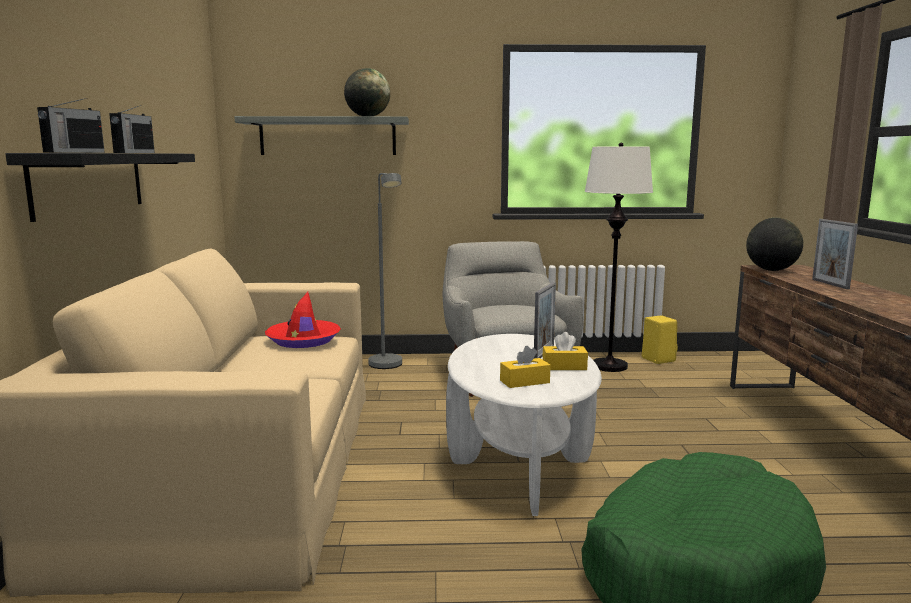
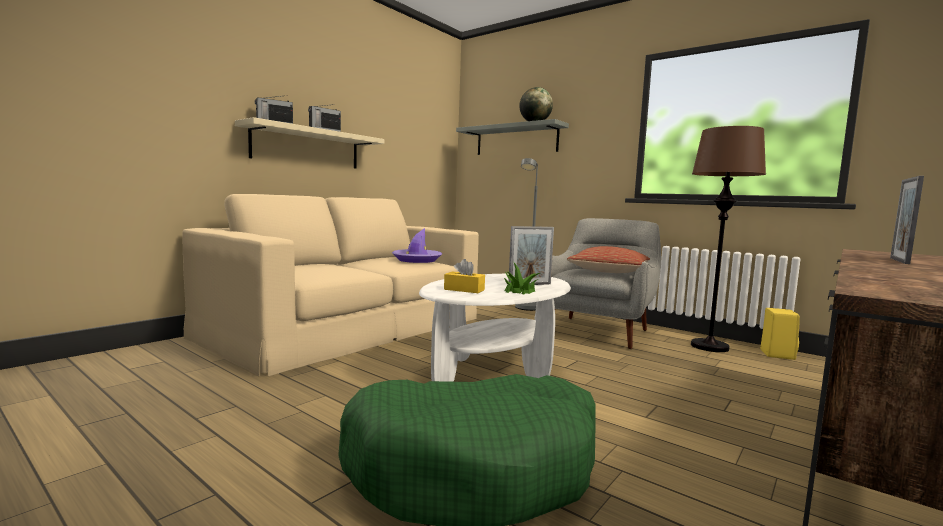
camera: 40 degrees right, 5 degrees down
(90, 182) = (307, 147): black shelf -> beige shelf
(303, 340) = (417, 260): red hat -> purple hat
(524, 309) = (609, 272): none -> pillow
(564, 366) = (519, 291): yellow tissue box -> potted plant
(609, 366) = (709, 346): white floor lamp -> brown floor lamp
(771, 270) = (865, 252): globe -> none

